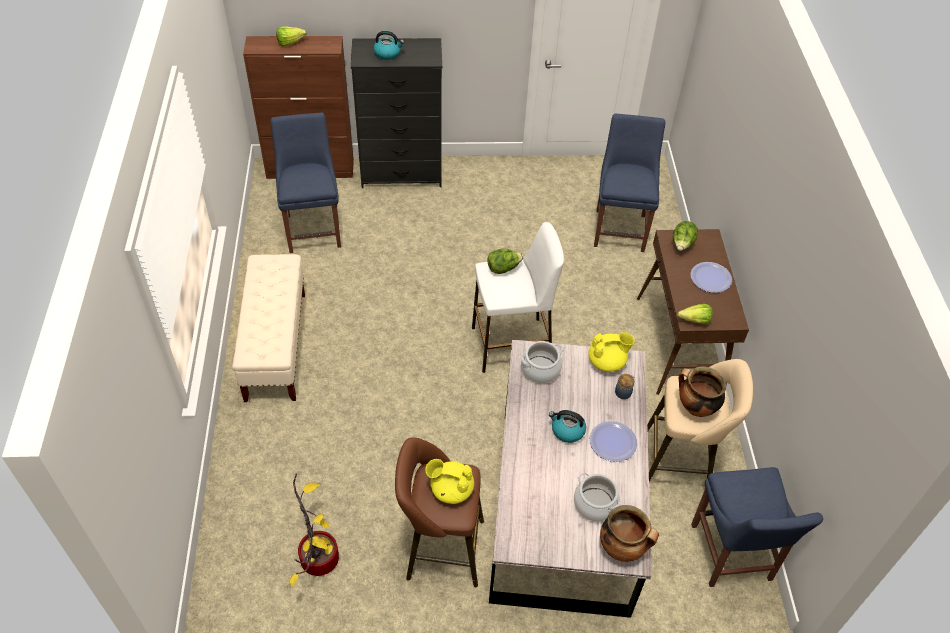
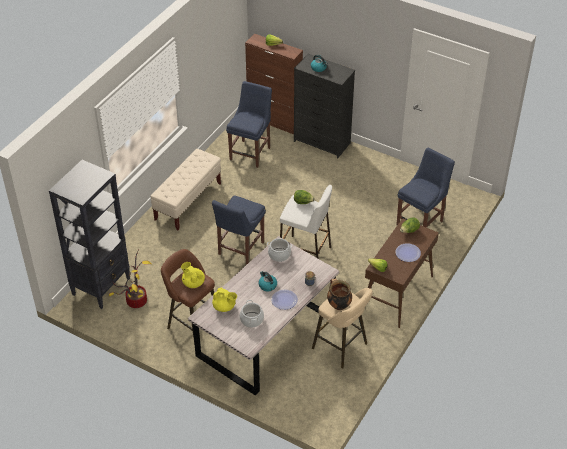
camera: 35 degrees right, 5 degrees down
(239, 564) = (101, 286): none -> black bookcase
(607, 362) = (315, 266): yellow teapot -> yellow teapot (224, 307)
(622, 548) = (247, 342): cooking pot -> none
(732, 556) = (329, 398): blue chair -> blue chair (239, 249)

